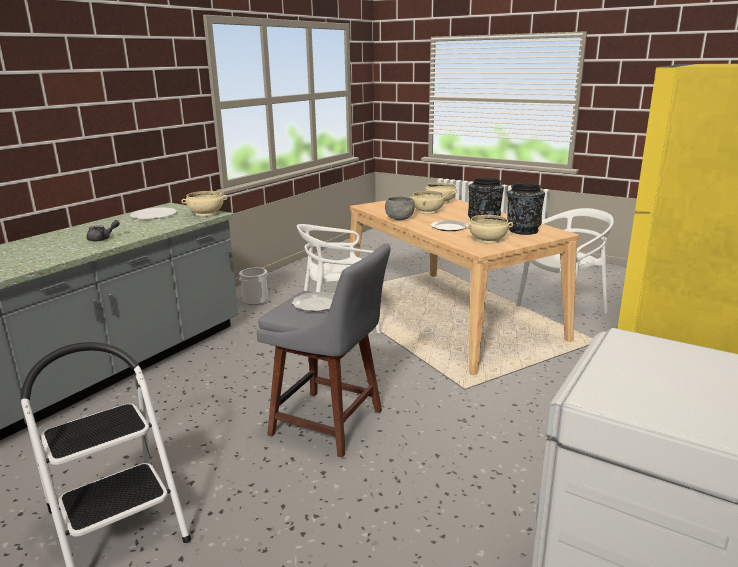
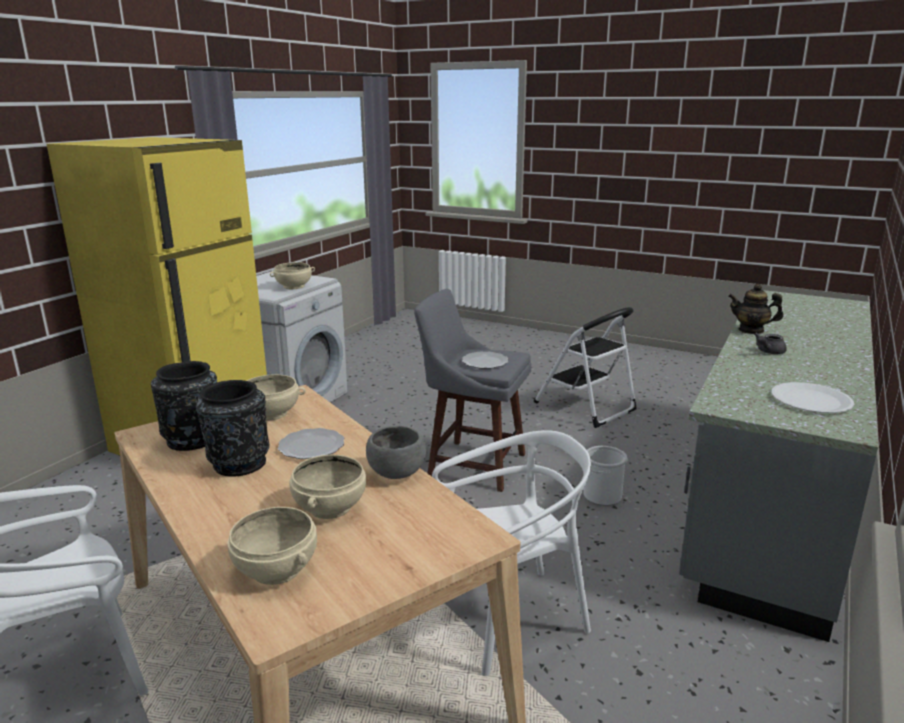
camera: 175 degrees right, 0 degrees up
(63, 256) = (751, 330): none -> teapot
(206, 214) = (726, 404): beige bowl -> beige bowl (294, 286)
(255, 300) = (726, 695): bucket -> bucket (602, 496)

